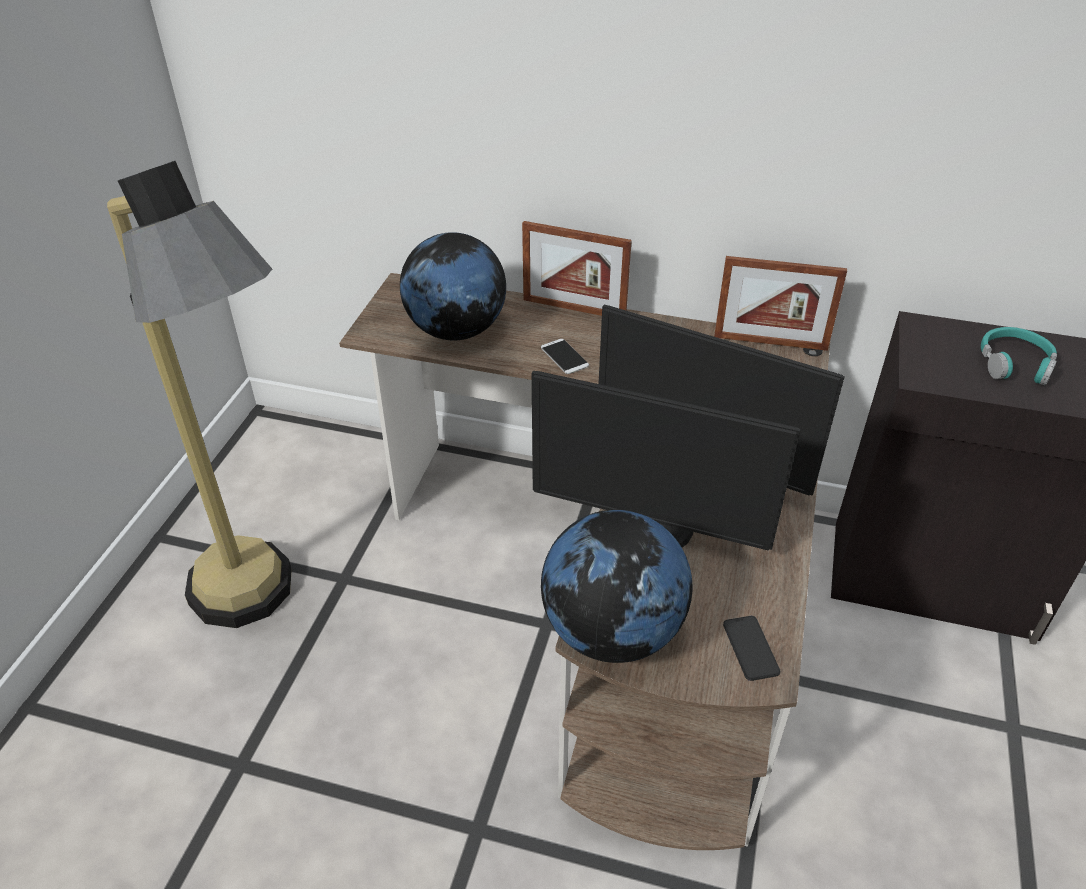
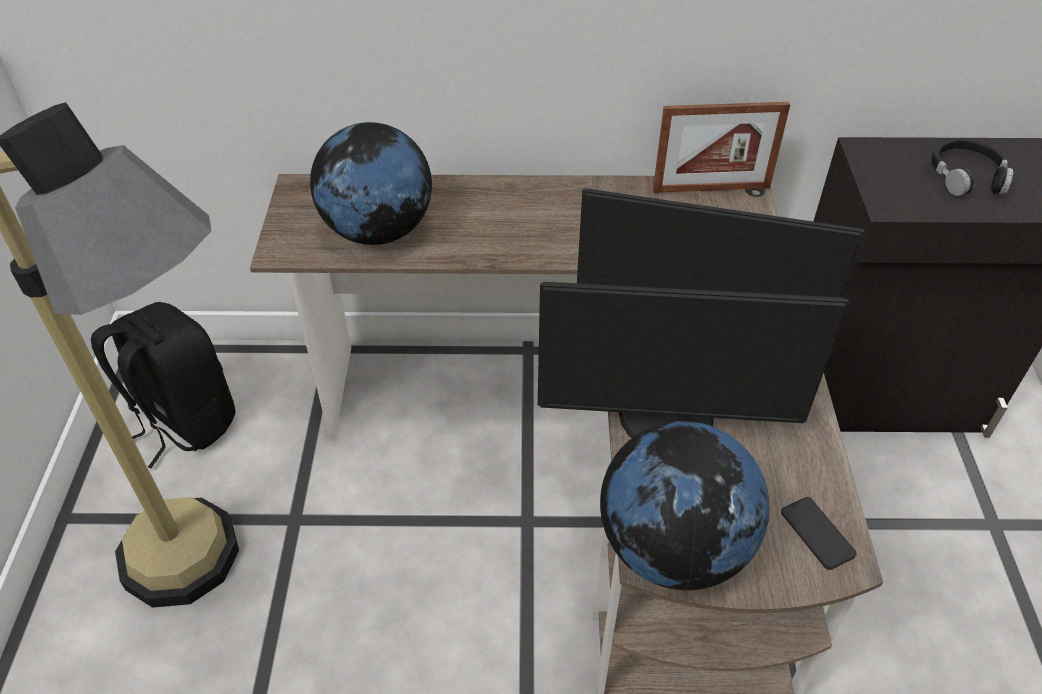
camera: 15 degrees left, 5 degrees up
(278, 479) = (184, 421): none -> black backpack
(564, 357) = (507, 241): phone -> none
(574, 308) = (497, 184): picture frame -> none
(1014, 363) = (966, 176): turquoise headphones -> black headphones

